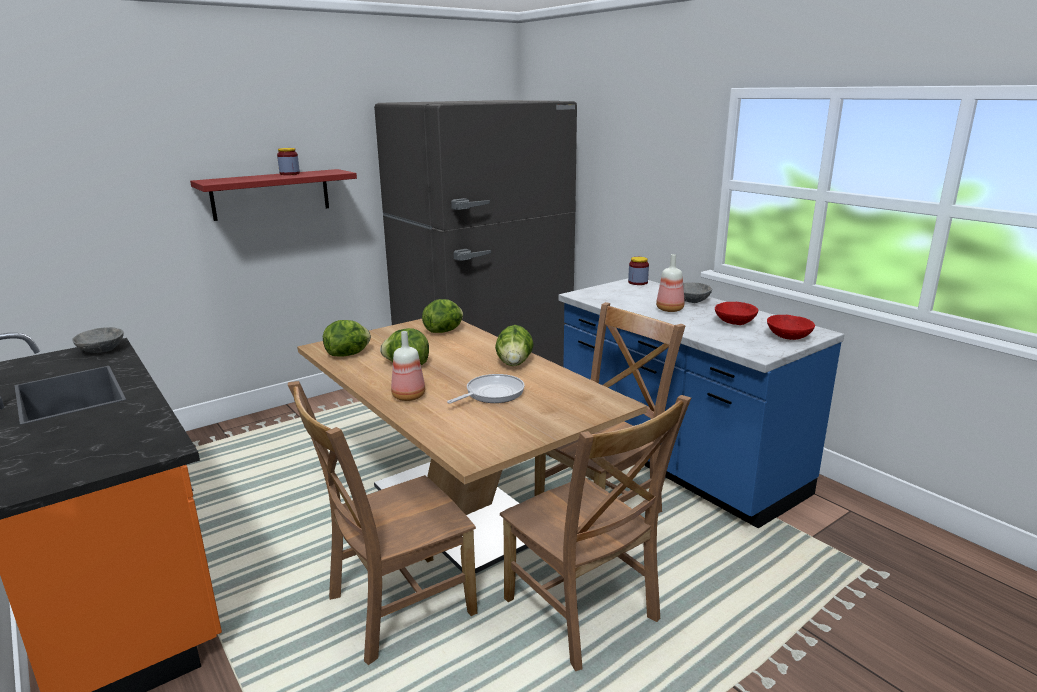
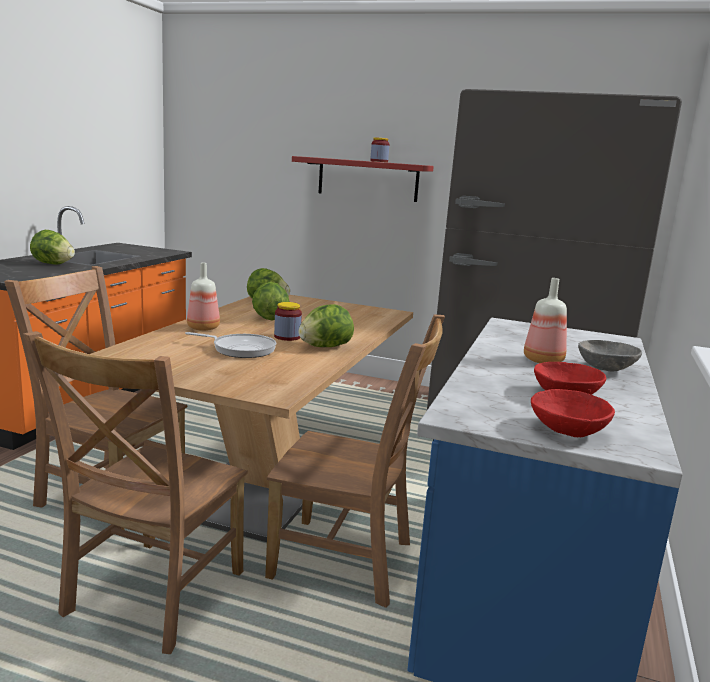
camera: 55 degrees right, 5 degrees down
(101, 350) = (164, 251): grey bowl -> none
(444, 331) = (365, 317): lettuce -> lettuce (52, 264)
(638, 282) = (616, 340): jar -> jar (287, 337)

